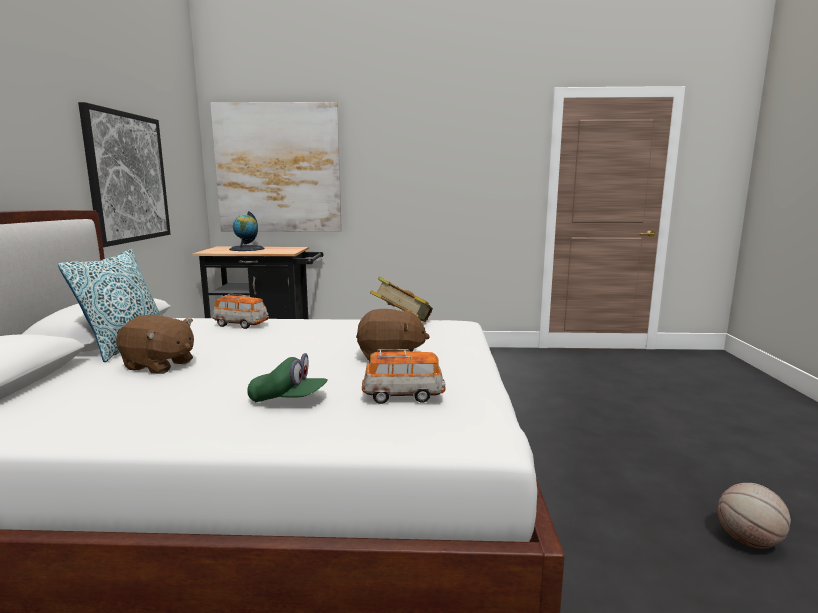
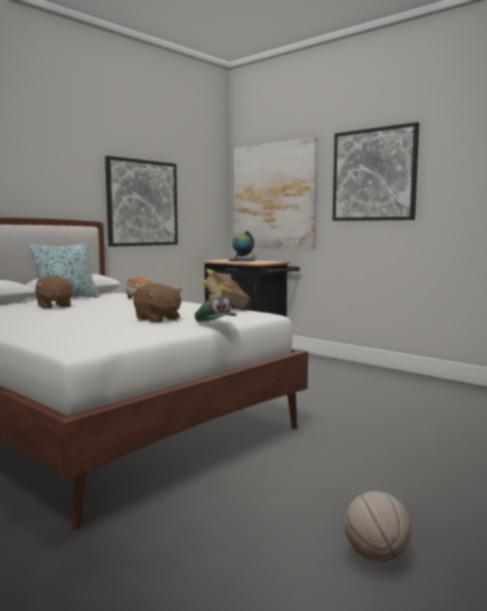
camera: 40 degrees right, 5 degrees down
(288, 399) = (53, 322): green cap -> green cap (215, 323)
(403, 396) = (96, 329): toy car -> none
(411, 151) = (374, 175): none -> picture

